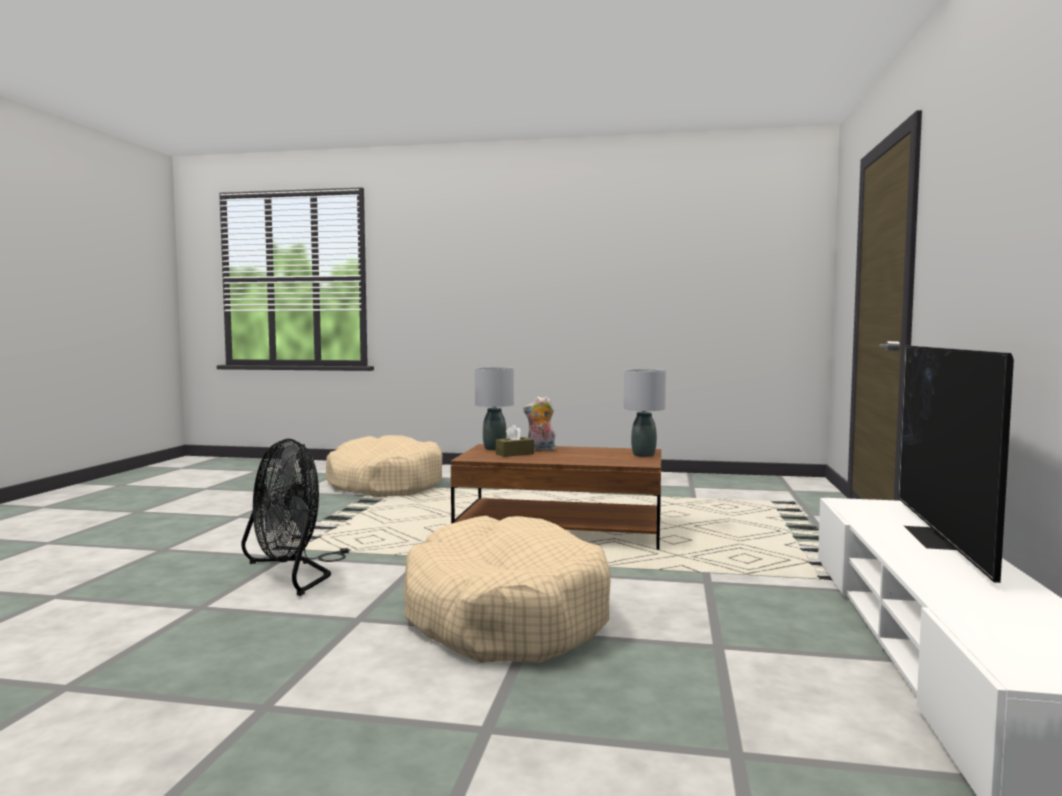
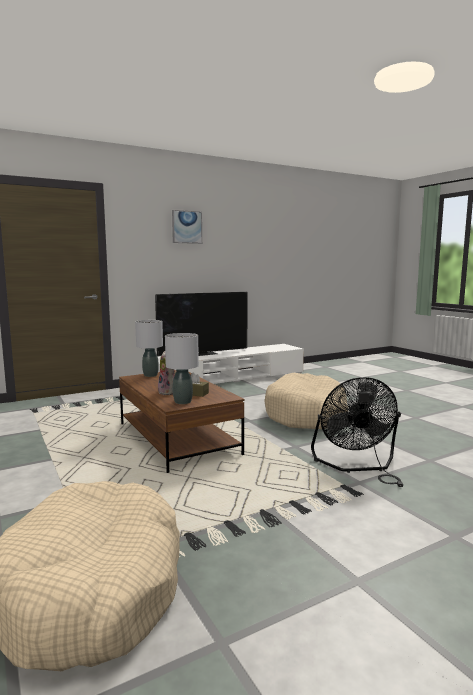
camera: 130 degrees left, 5 degrees up
(297, 571) = (362, 466): black fan -> black fan turned 105 degrees counterclockwise
(997, 148) = (187, 227): none -> picture

